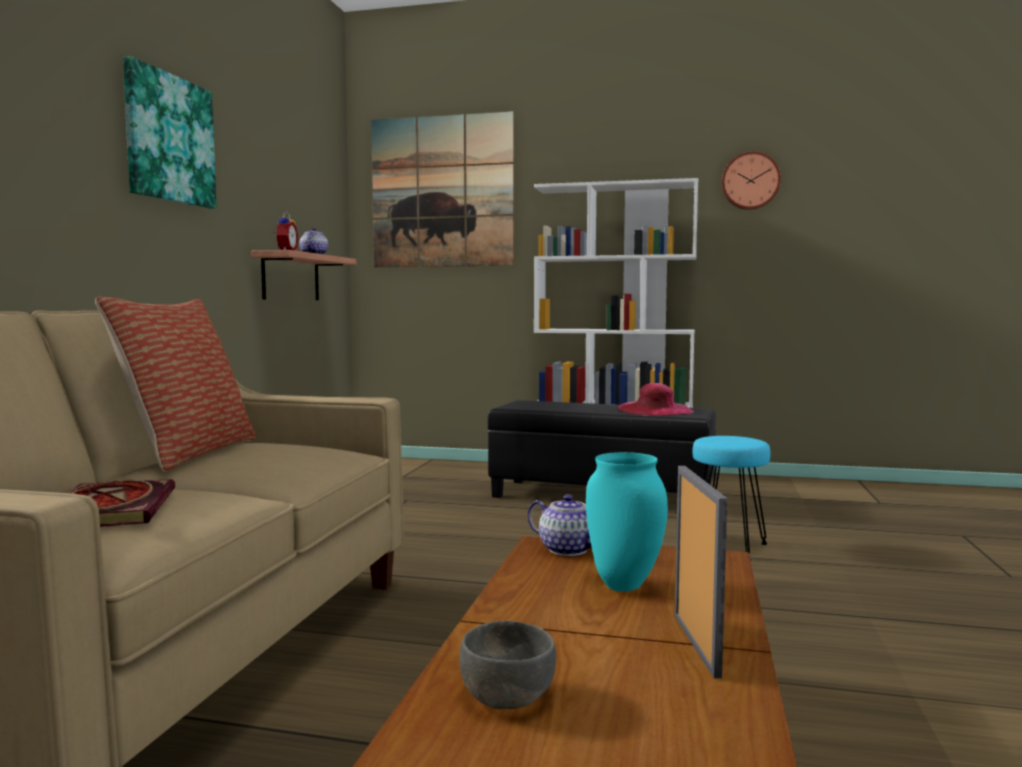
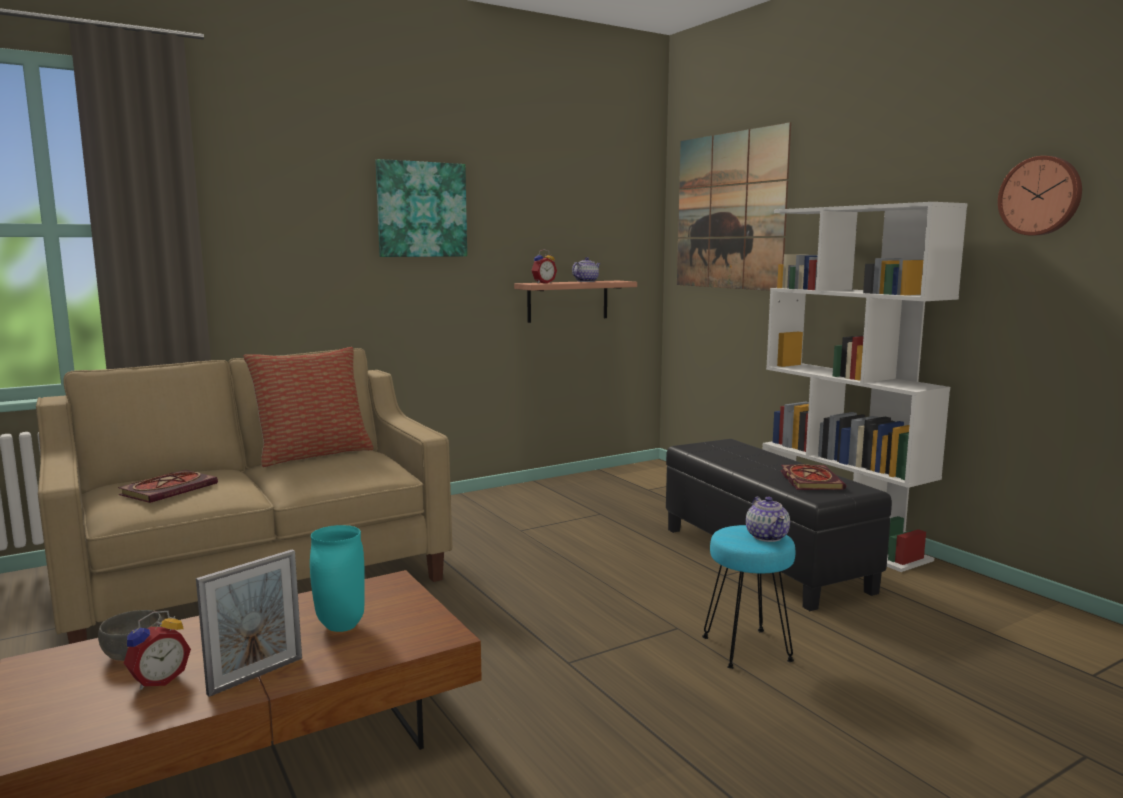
camera: 45 degrees right, 5 degrees up
(567, 549) = (393, 590): teapot -> teapot (767, 536)
(626, 697) = (158, 680): none -> alarm clock
(654, 410) = (809, 480): pink hat -> book

